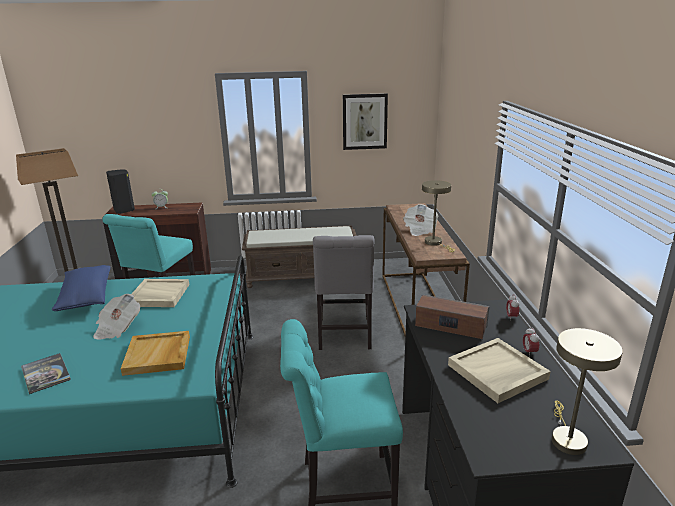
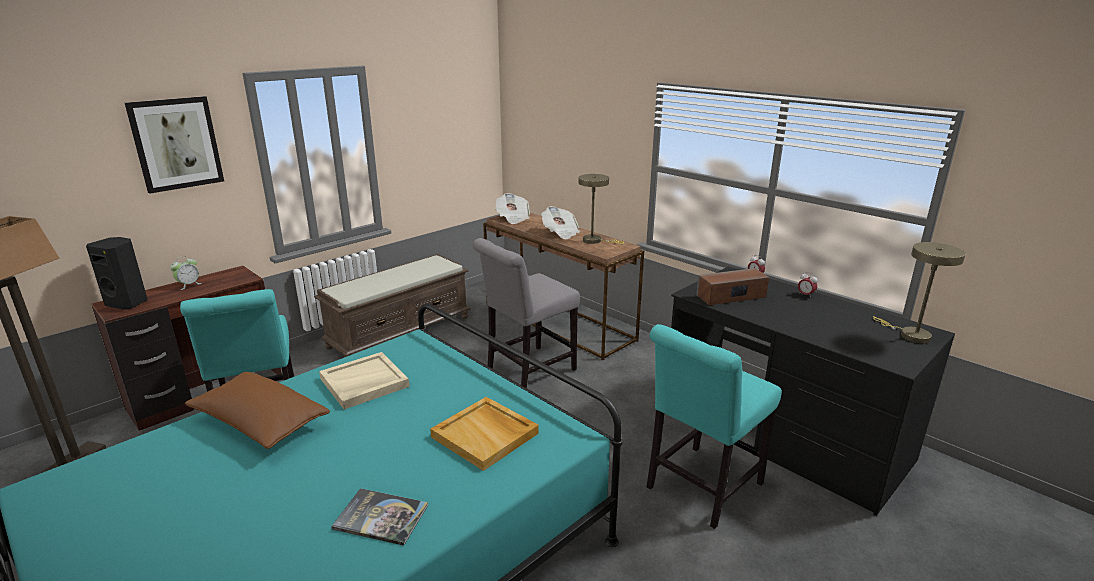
camera: 40 degrees left, 0 degrees up
(86, 298) = (260, 424): blue pillow -> brown pillow
(117, 328) = (380, 434): newspaper -> newspaper (513, 218)
(344, 336) = (527, 370): grey chair -> grey chair turned 90 degrees clockwise
(364, 121) = (432, 125): picture -> picture (176, 144)
(497, 372) = (813, 315): beige tray -> none

